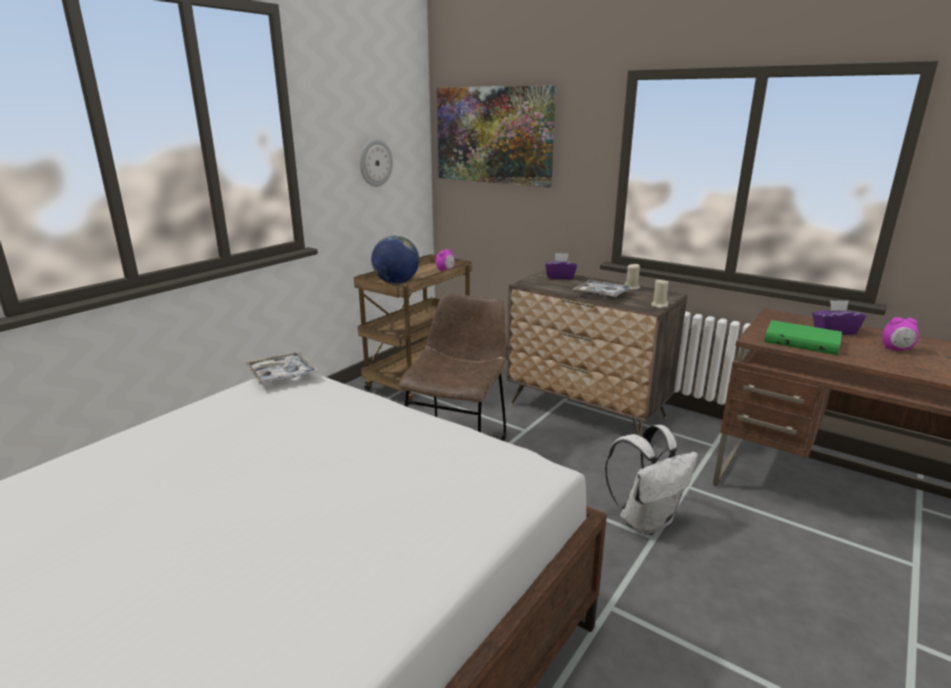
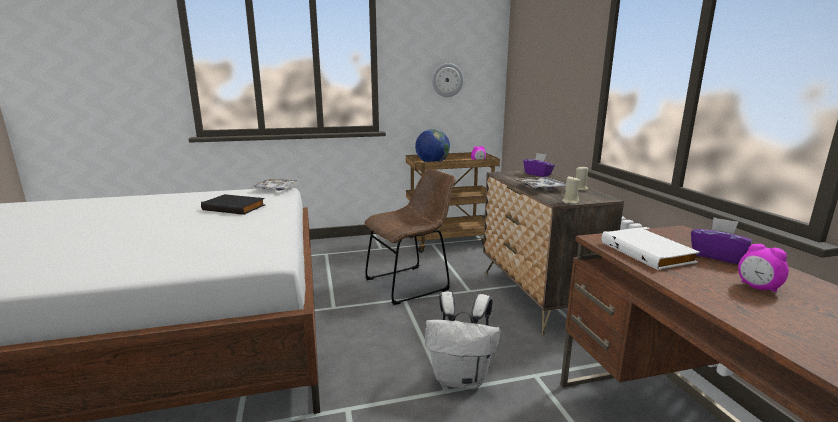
camera: 40 degrees right, 5 degrees down
(306, 423) = (235, 207): none -> black book
(493, 135) = (534, 60): picture -> none
(802, 341) = (648, 252): green book -> white book

